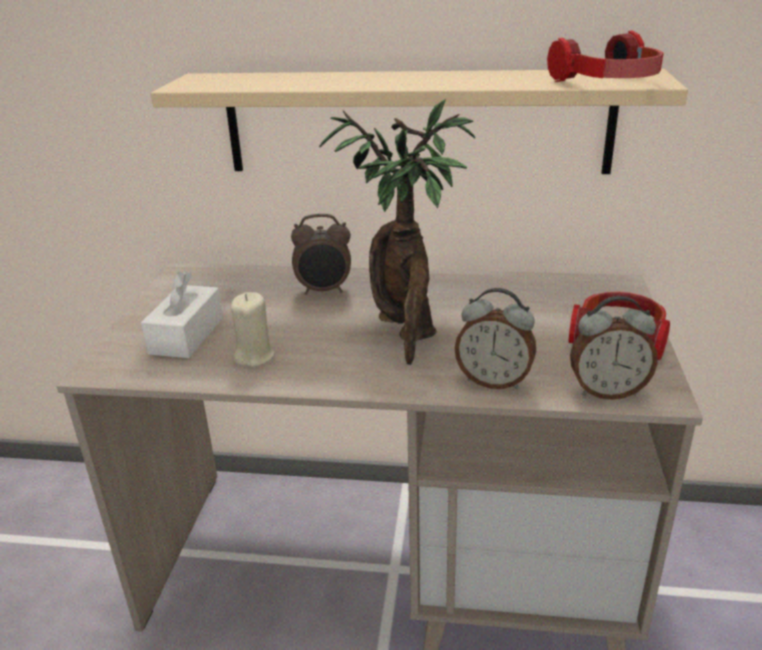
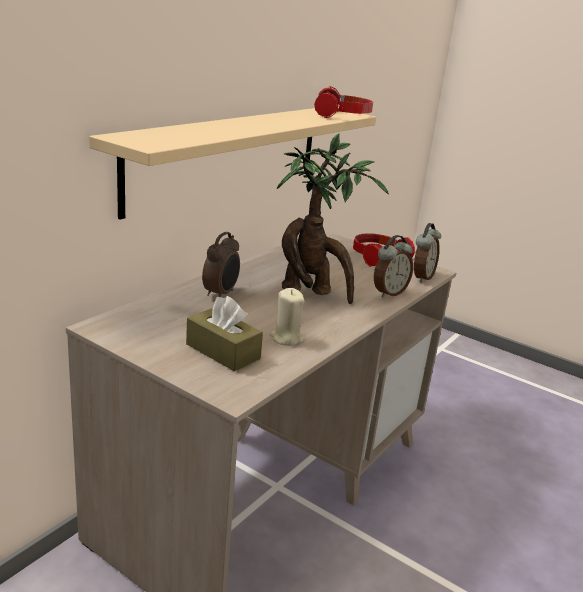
camera: 65 degrees left, 5 degrees down
(187, 335) = (223, 351): white tissue box -> brown tissue box

